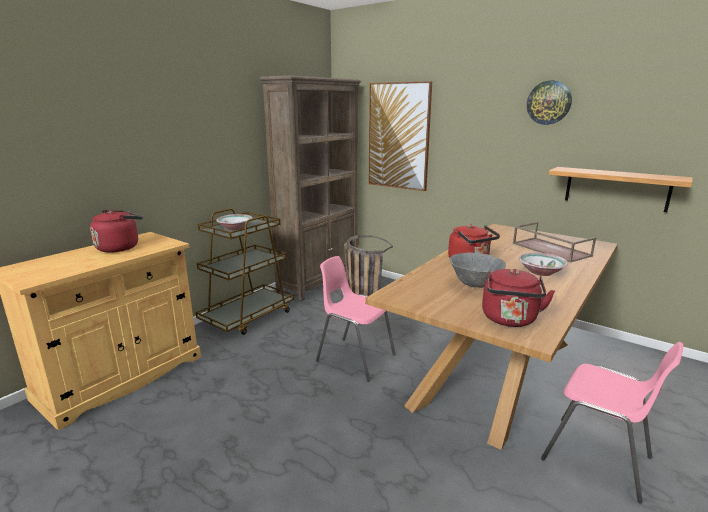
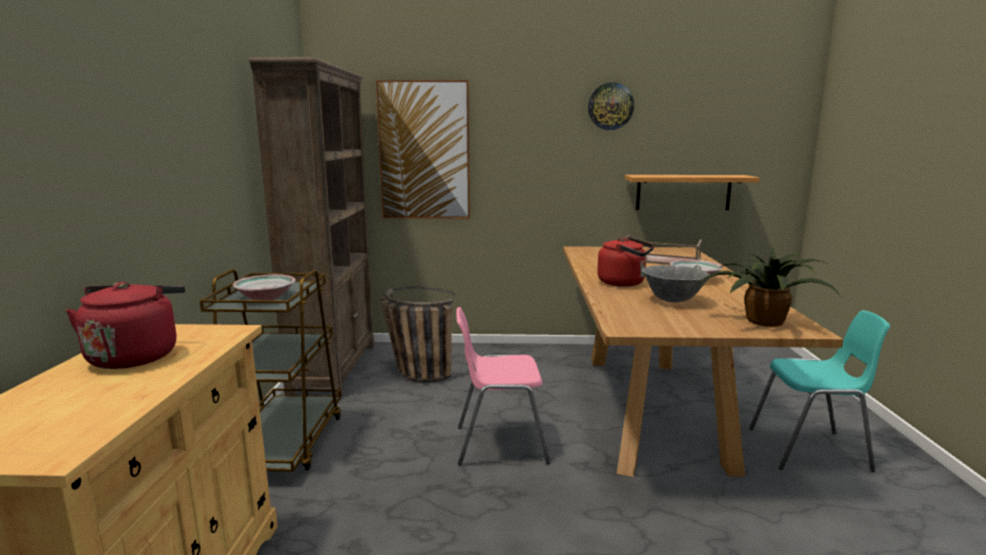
camera: 35 degrees left, 5 degrees down
(510, 320) = (761, 321): red kettle -> potted plant
(597, 458) = (810, 450): pink chair -> turquoise chair

